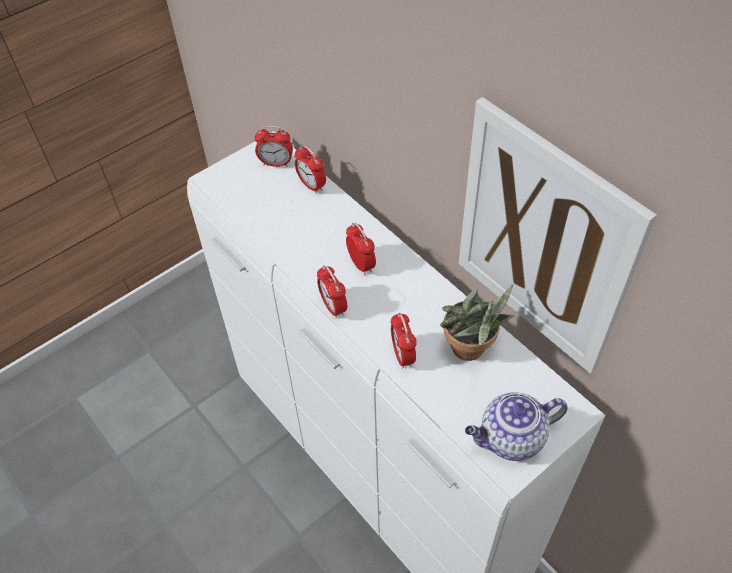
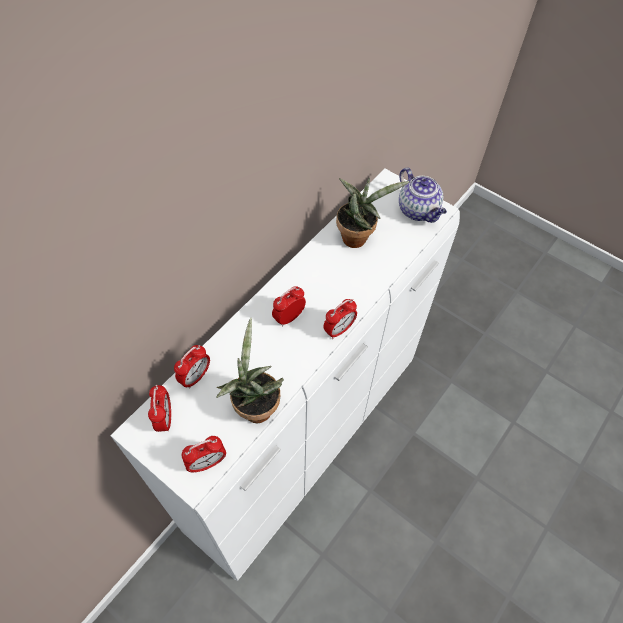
camera: 105 degrees left, 5 degrees up
(266, 225) = (255, 406): none -> potted plant
(402, 355) = (372, 276): alarm clock -> alarm clock (207, 463)
(543, 241) = (334, 133): picture -> none

